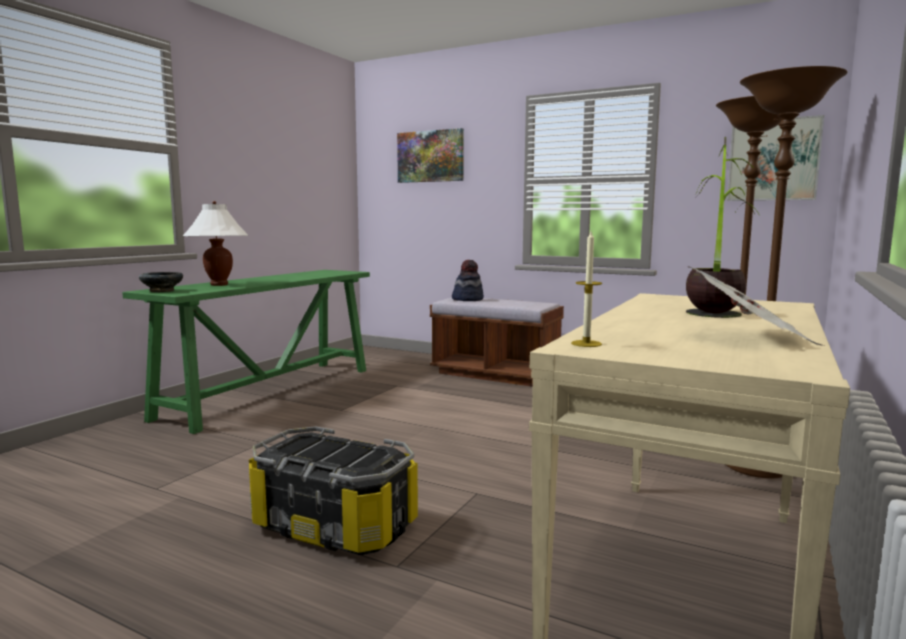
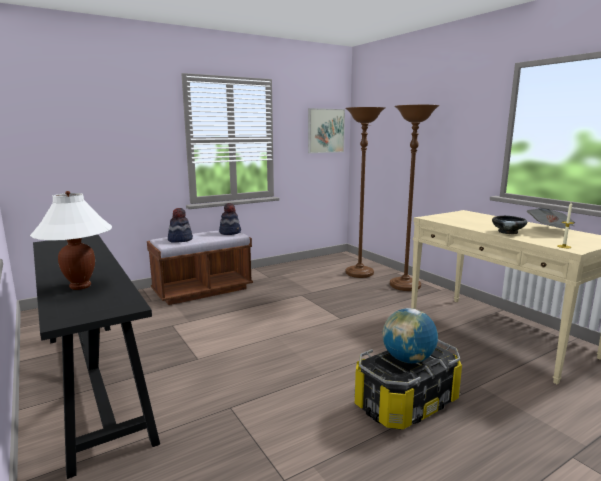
camera: 60 degrees left, 5 degrees up
(162, 291) = (87, 312): black bowl -> black bowl (508, 232)
(272, 392) = (93, 381): green console table -> black console table
(326, 452) = (408, 359): none -> globe
(430, 156) = (91, 116): picture -> none
(533, 304) = (230, 232): none -> hat
(715, 309) = (475, 220): potted plant -> none

